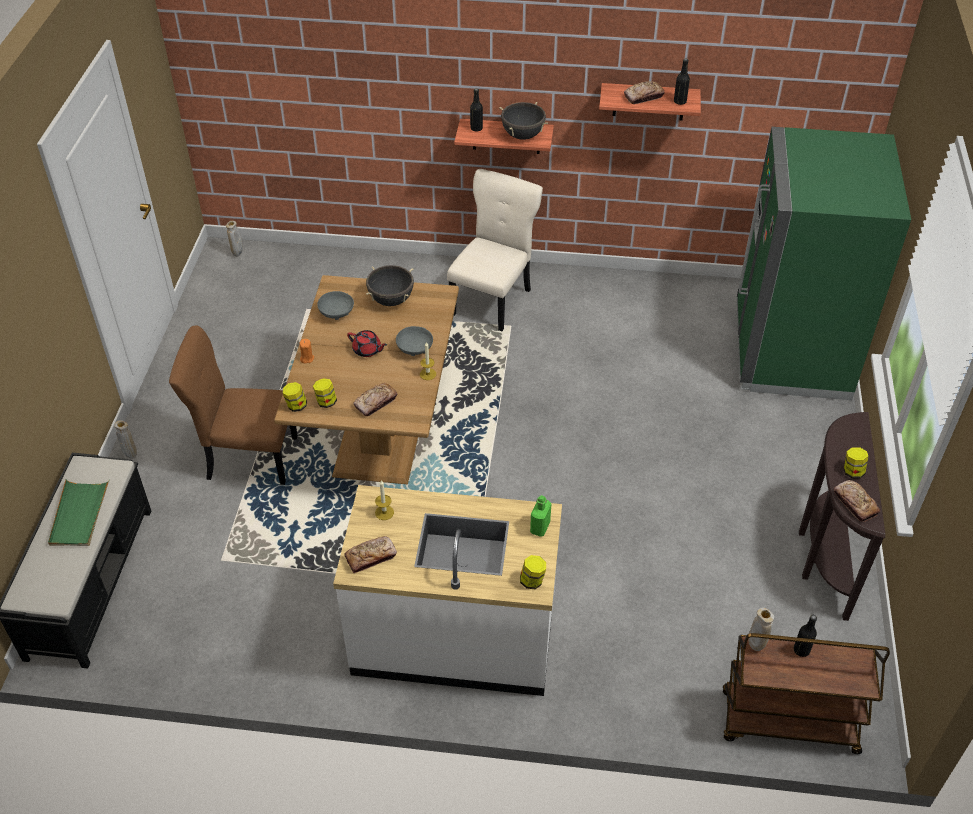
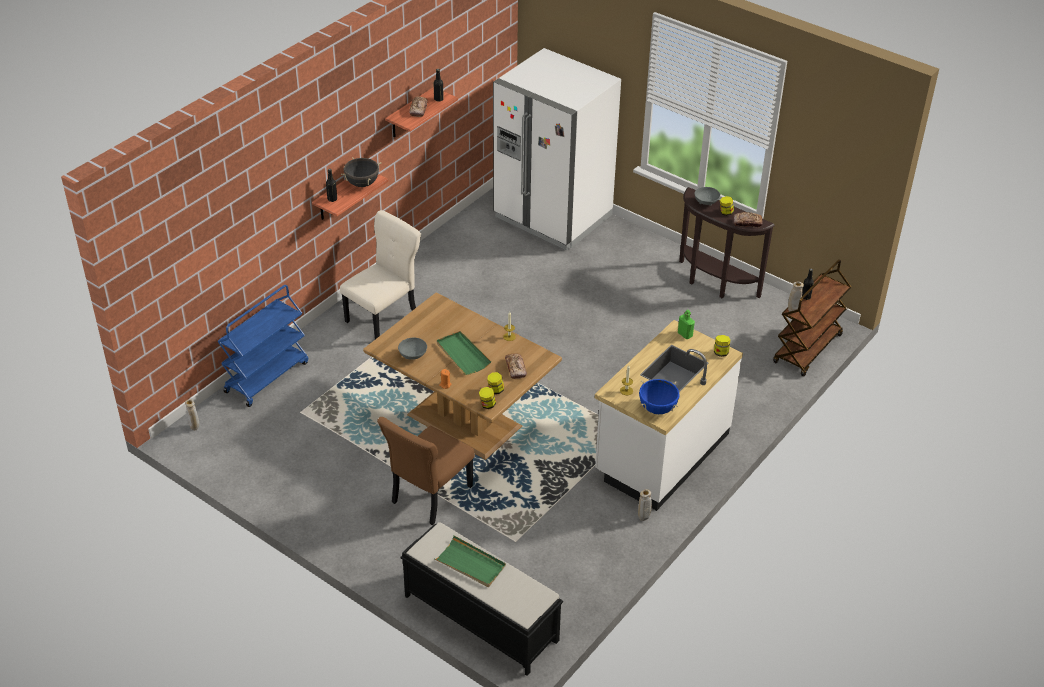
camera: 60 degrees left, 5 degrees down
(131, 456) = (372, 560): beige vase -> beige vase (643, 519)
(340, 264) = (267, 376): none -> blue cart
(367, 350) = (462, 354): red teapot -> green tray
(371, 557) = (657, 408): bread -> blue cooking pot
(391, 300) = (422, 326): black cooking pot -> none
(414, 350) = (481, 334): grey bowl -> grey bowl (705, 203)
(493, 300) = (384, 317): beige chair -> beige chair turned 75 degrees clockwise
(790, 351) = (552, 216): green fridge -> white fridge

